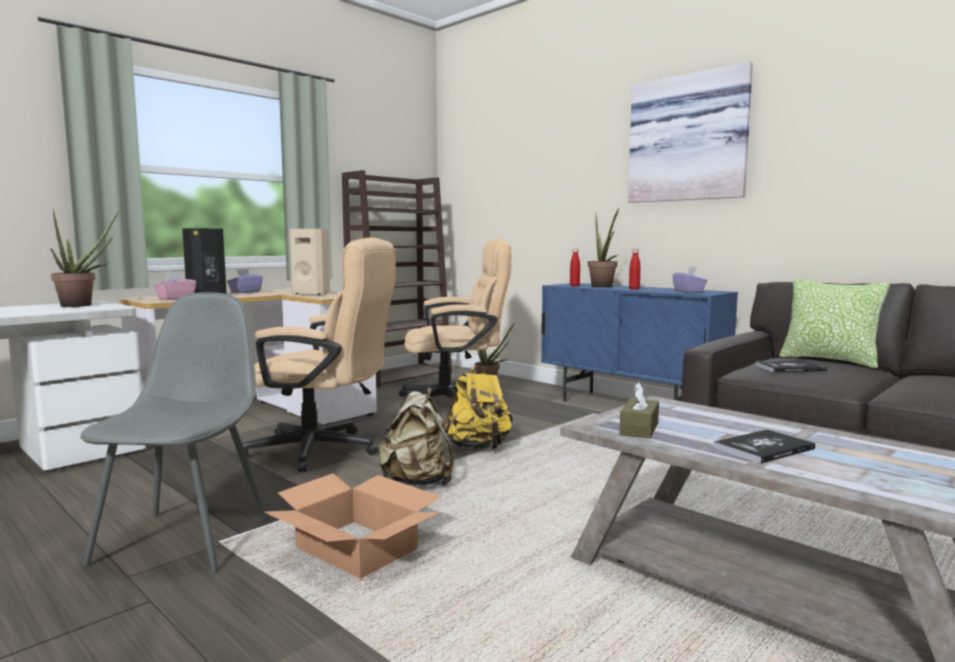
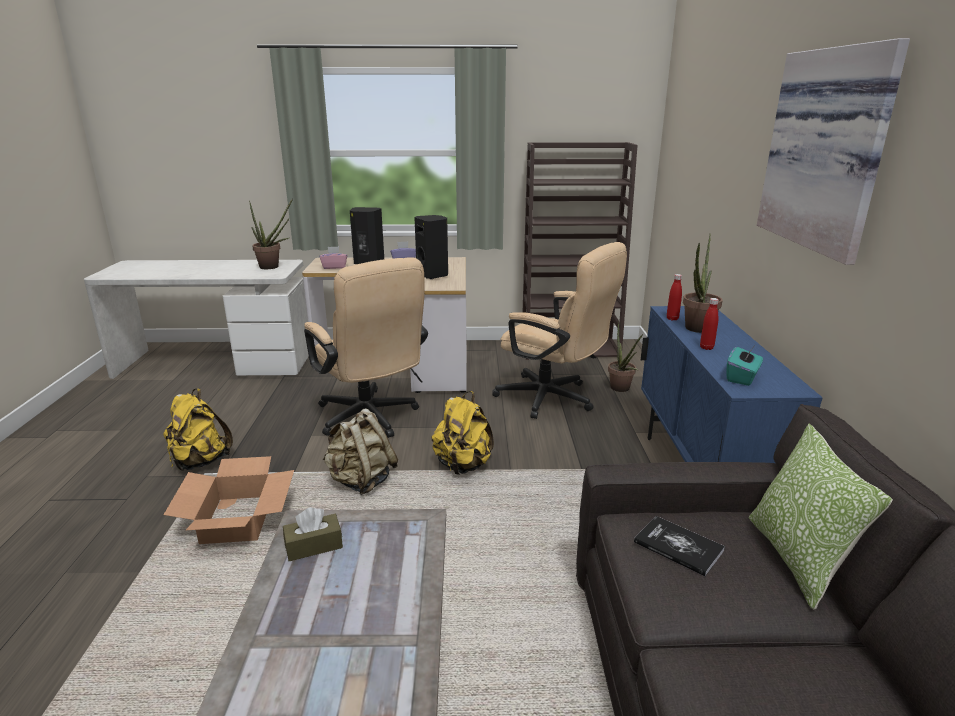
camera: 45 degrees right, 15 degrees up
(185, 538) = (200, 462): grey chair -> yellow backpack
(312, 293) = (433, 275): beige speaker -> black speaker
(689, 292) = (742, 378): purple tissue box -> turquoise tissue box
(764, 448) = (313, 630): book -> none

